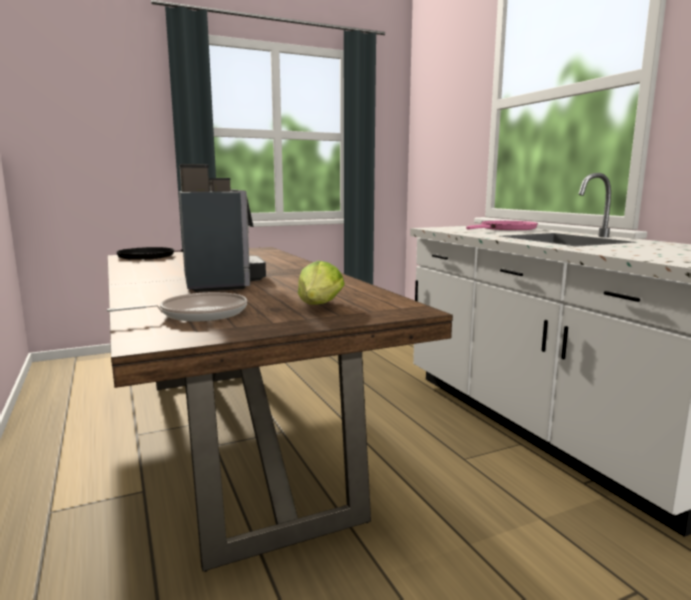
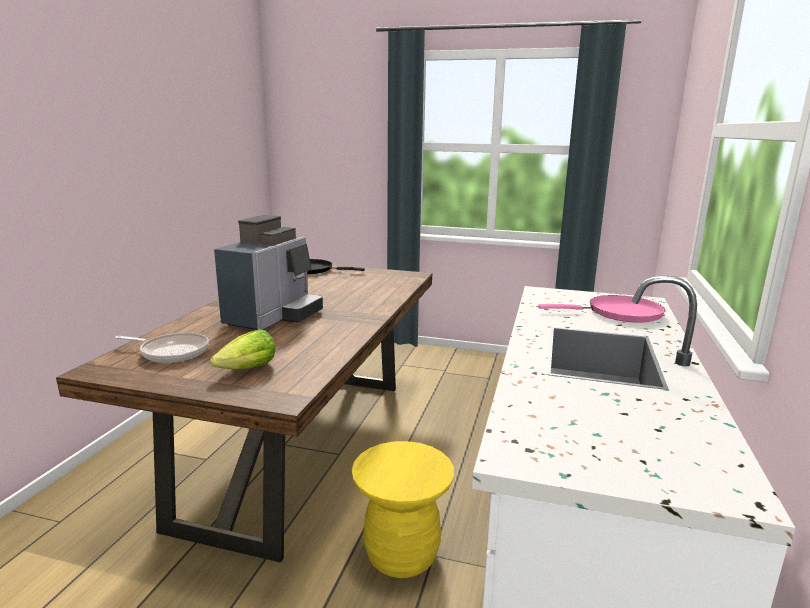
camera: 40 degrees right, 5 degrees up
(445, 469) = (401, 555): none -> yellow stool

